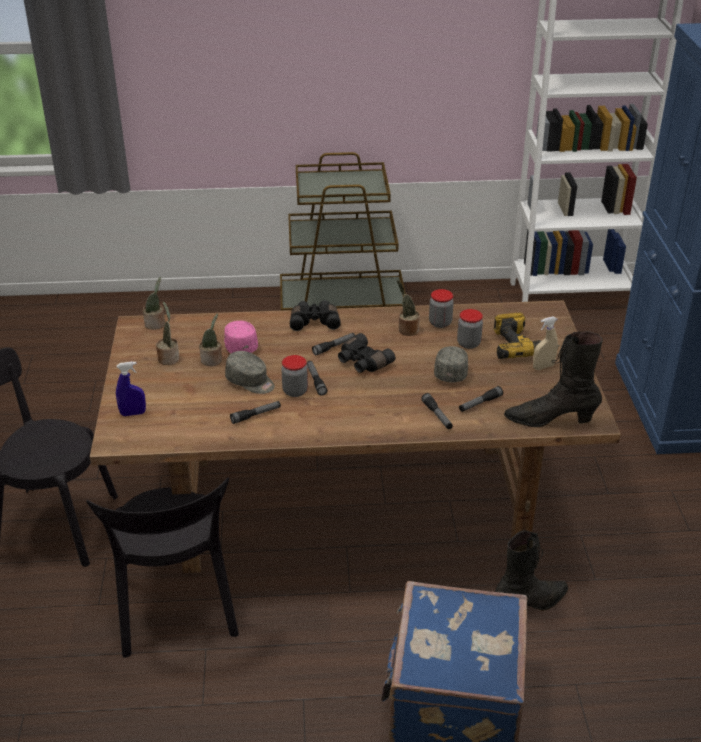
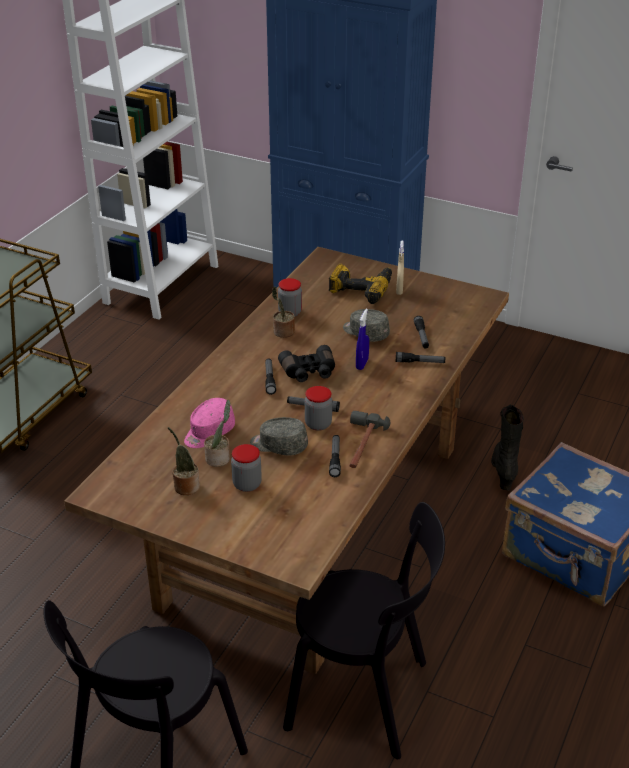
camera: 60 degrees left, 0 degrees up
(133, 413) = (262, 538): blue spray bottle -> blue spray bottle (362, 364)
(156, 324) = (112, 477): potted plant -> none
(240, 344) = (208, 433): pink cap -> pink cap turned 60 degrees counterclockwise
(250, 382) = (278, 445): grey cap -> grey cap turned 135 degrees counterclockwise
(285, 423) = (361, 445): none -> hammer
(314, 321) = (216, 376): black binoculars -> none
(468, 343) = (334, 310): jar -> jar (247, 484)
(550, 420) = (469, 314): black boot -> none

